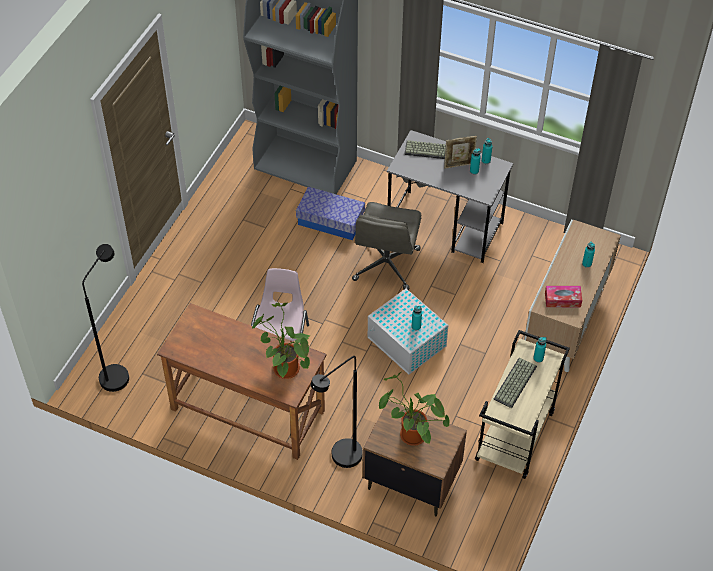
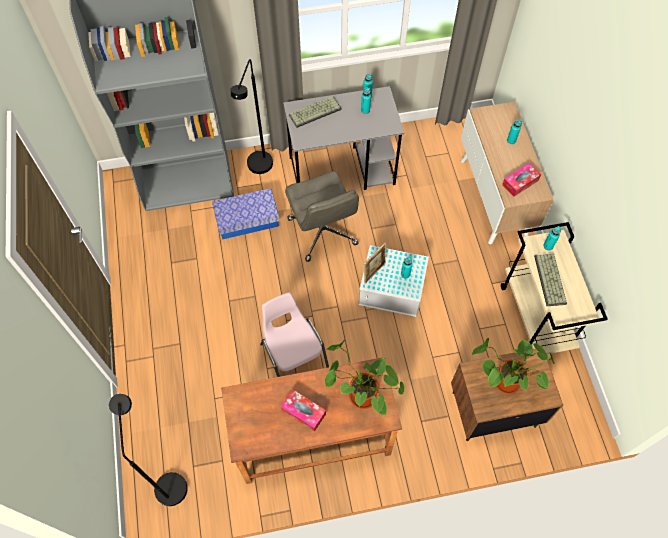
camera: 35 degrees left, 10 degrees up
(234, 353) = (303, 412): none -> tissue box
(341, 460) = (425, 430): black floor lamp -> black floor lamp (259, 170)
(459, 164) = (348, 111): picture frame -> picture frame (374, 272)

